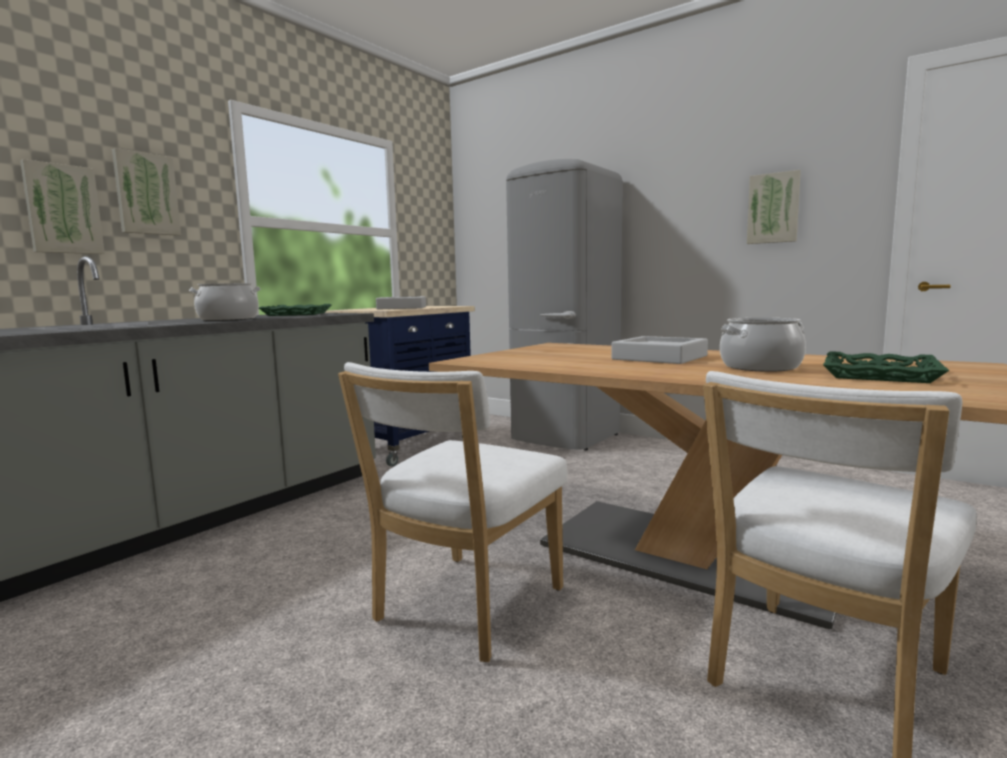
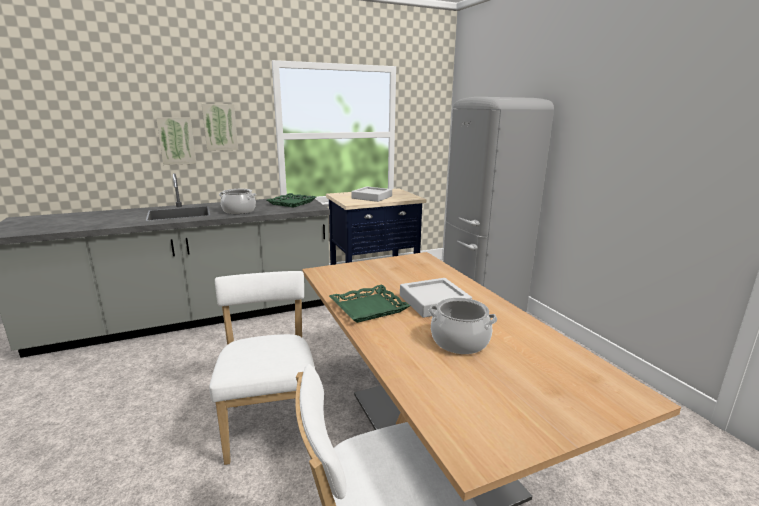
camera: 30 degrees right, 10 degrees up
(464, 608) = (271, 422): white chair -> white chair turned 105 degrees clockwise
(773, 208) = (669, 158): picture -> none
(881, 374) = (509, 386): green tray -> green tray (368, 308)

